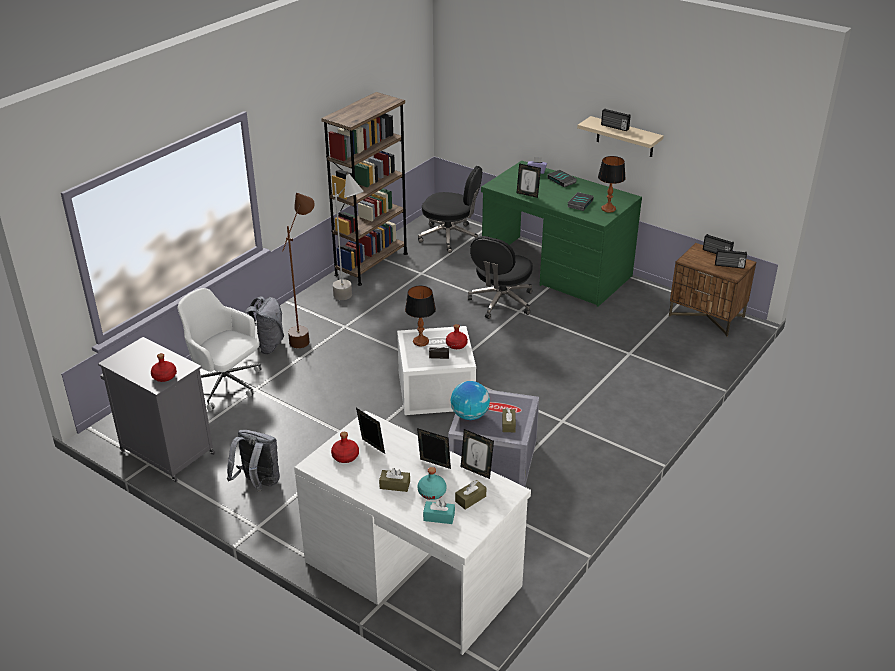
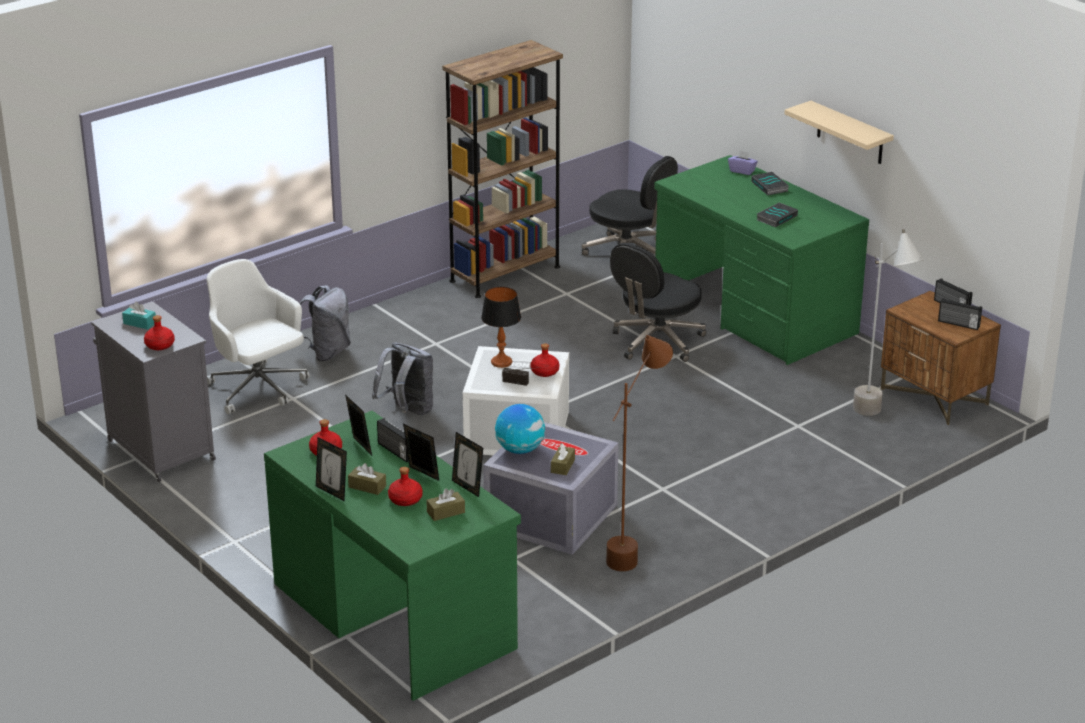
camera: 15 degrees right, 5 degrees down
(258, 483) = (253, 498): grey backpack -> grey backpack (407, 411)
(306, 333) = (382, 344): brown floor lamp -> brown floor lamp (635, 549)
(351, 302) = (456, 316): grey floor lamp -> grey floor lamp (878, 420)
(412, 572) = (394, 614): white desk -> green desk
(432, 492) = (405, 499): turquoise bottle -> red bottle
(439, 517) = (400, 523): turquoise tissue box -> turquoise tissue box (139, 323)
(527, 194) = (712, 198): picture frame -> picture frame (332, 492)
(608, 209) = (811, 229): table lamp -> none
(614, 127) = (833, 118): radio -> radio (395, 451)

